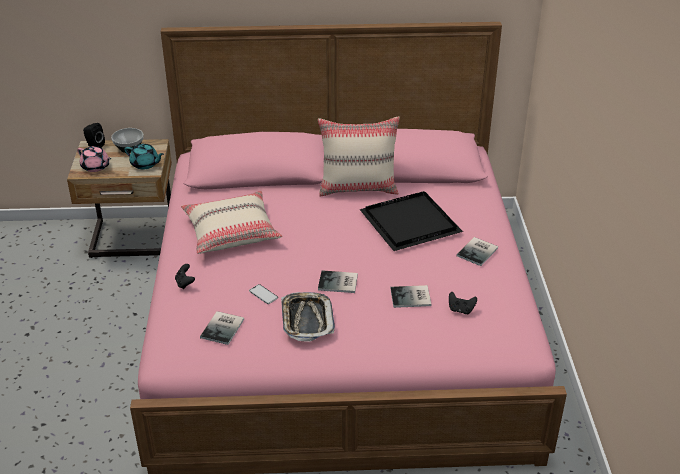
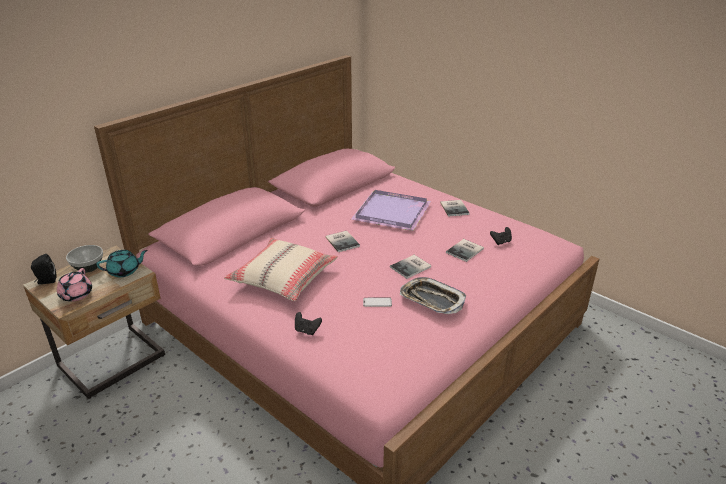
camera: 45 degrees left, 5 degrees down
(96, 167) = (75, 295): pink teapot -> pink teapot turned 105 degrees clockwise
(224, 328) = (389, 340): book -> book (343, 241)
(358, 188) = (325, 209): beige pillow -> none
(409, 224) = (392, 213): black tray -> purple tray

